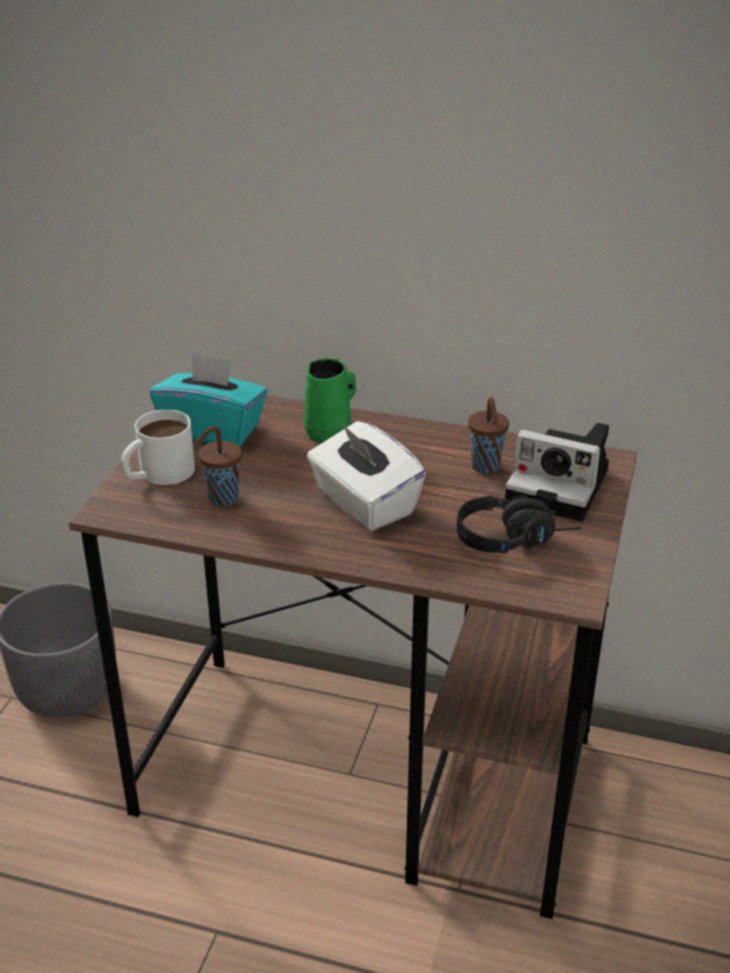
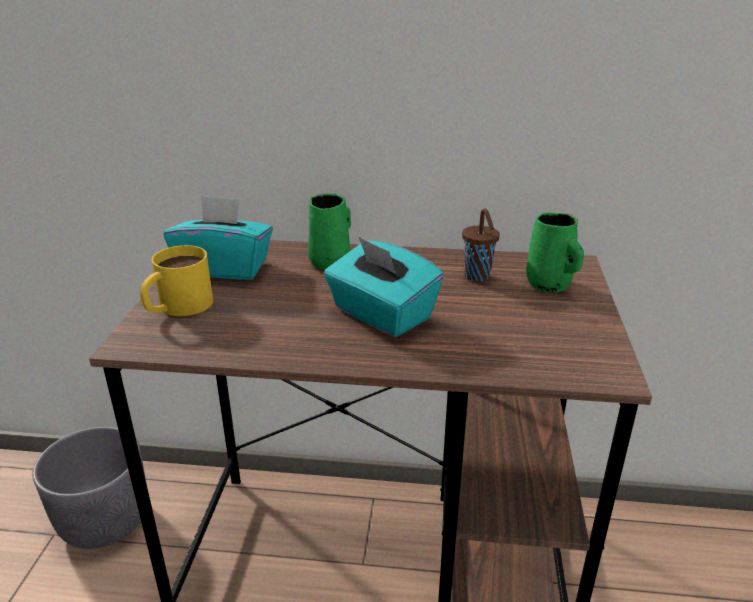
camera: 10 degrees left, 5 degrees down
(158, 474) = (177, 307): white mug -> yellow mug
(221, 499) = (244, 323): brown cup -> none
(364, 504) = (381, 314): white tissue box -> turquoise tissue box
(515, 539) = (532, 331): black headphones -> none
(562, 486) = (550, 285): camera -> green mug

